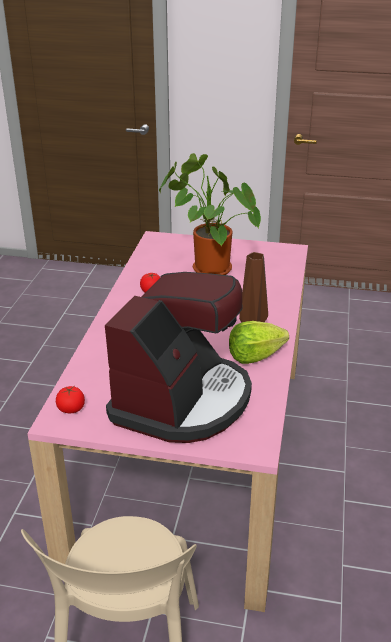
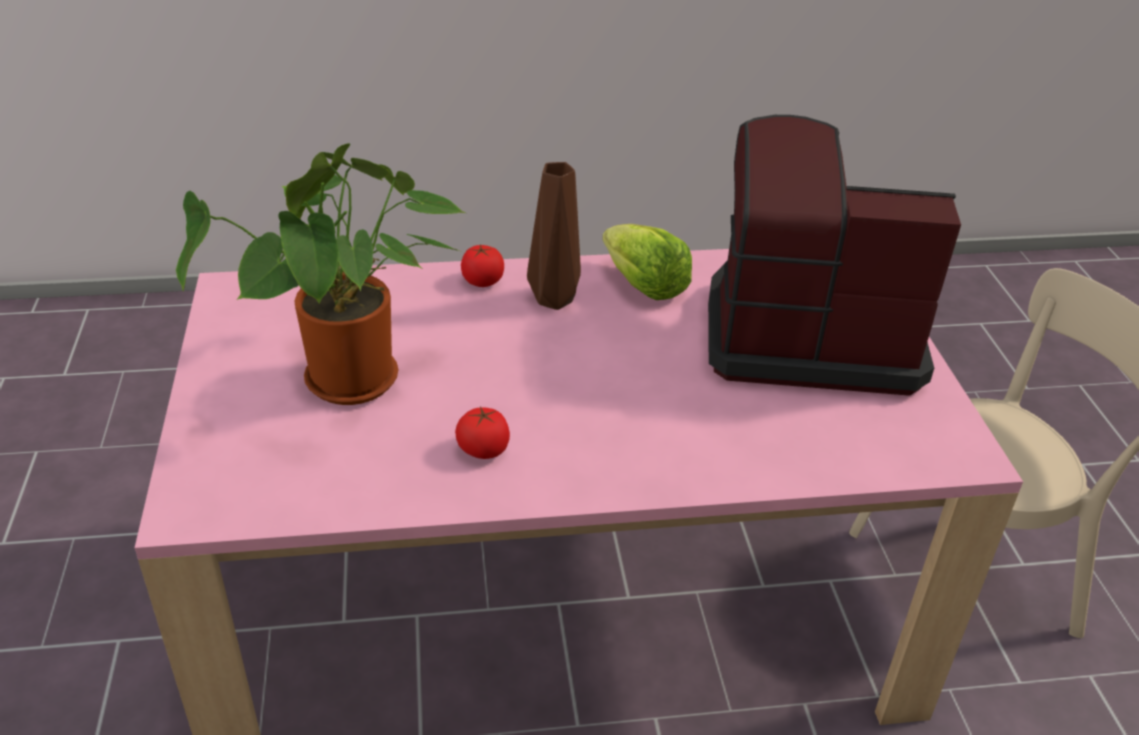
camera: 110 degrees left, 5 degrees up
(71, 409) = (927, 448): tomato -> tomato (482, 281)

